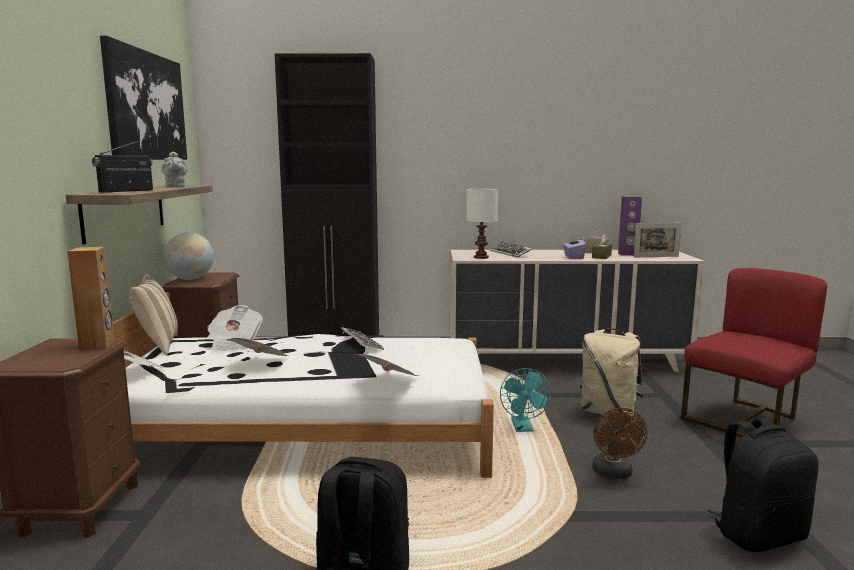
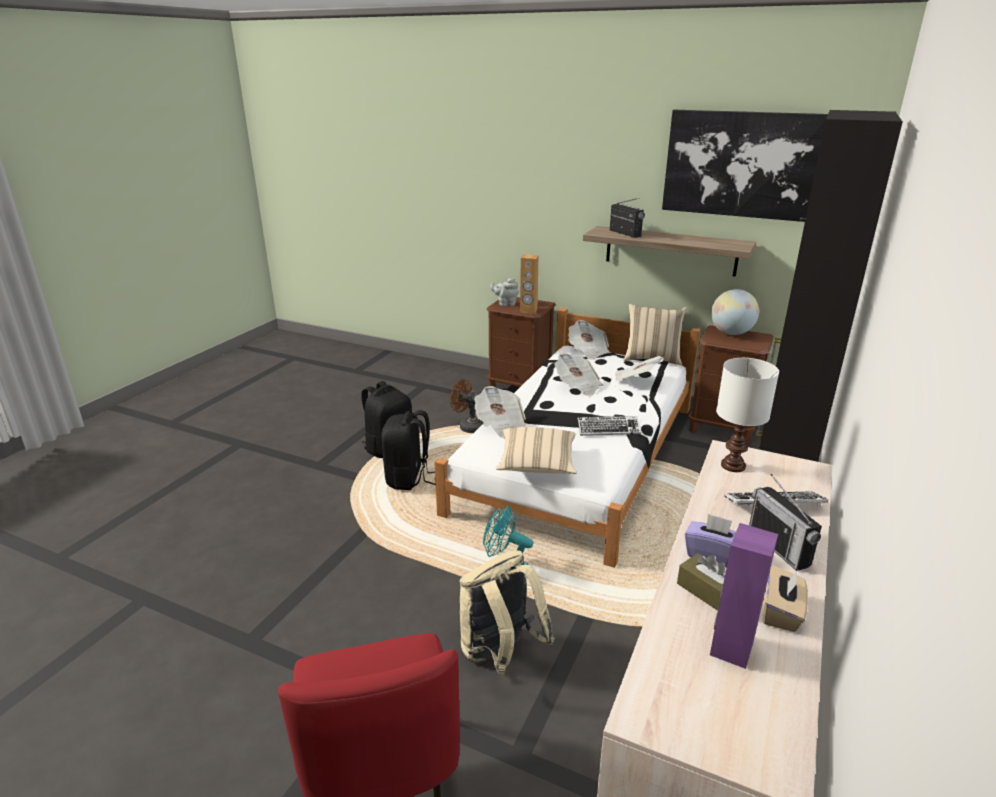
camera: 115 degrees right, 15 degrees up
(175, 186) = (707, 242): grey teapot -> grey teapot (505, 304)
(452, 358) = (537, 464): none -> beige pillow
(546, 252) = (778, 547): none -> radio
(614, 474) = (387, 581): brown fan -> brown fan (468, 426)
(656, 257) = (682, 674): picture frame -> none
(758, 535) = (255, 608): black backpack -> black backpack (409, 478)

